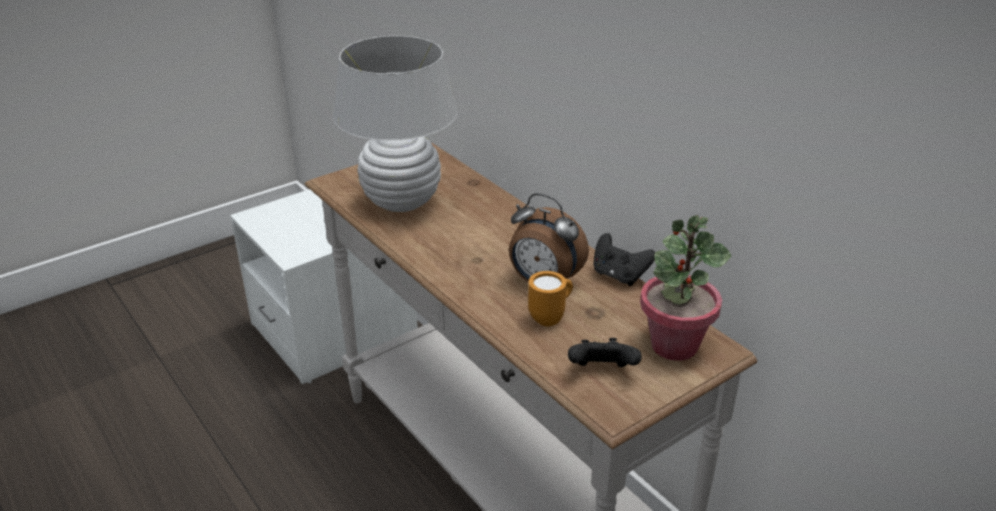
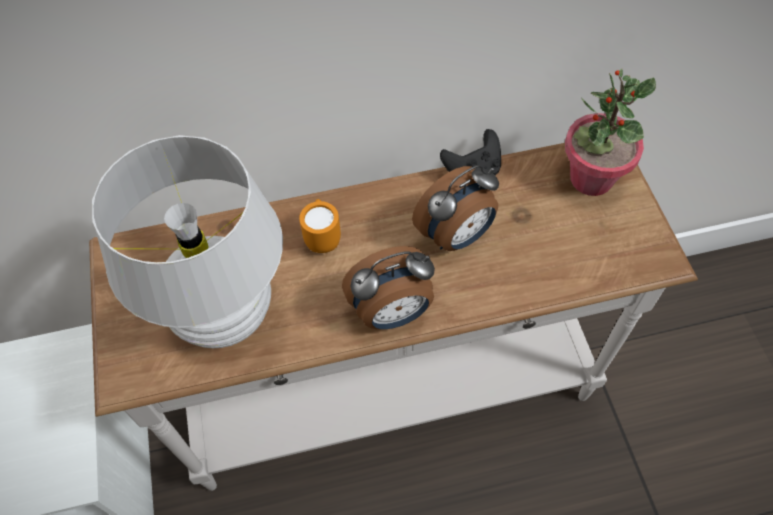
camera: 65 degrees left, 25 degrees up
(447, 269) = (392, 313): none -> alarm clock
(550, 318) = (516, 253): orange mug -> orange mug (323, 239)
(602, 371) = (608, 245): black game controller -> none

